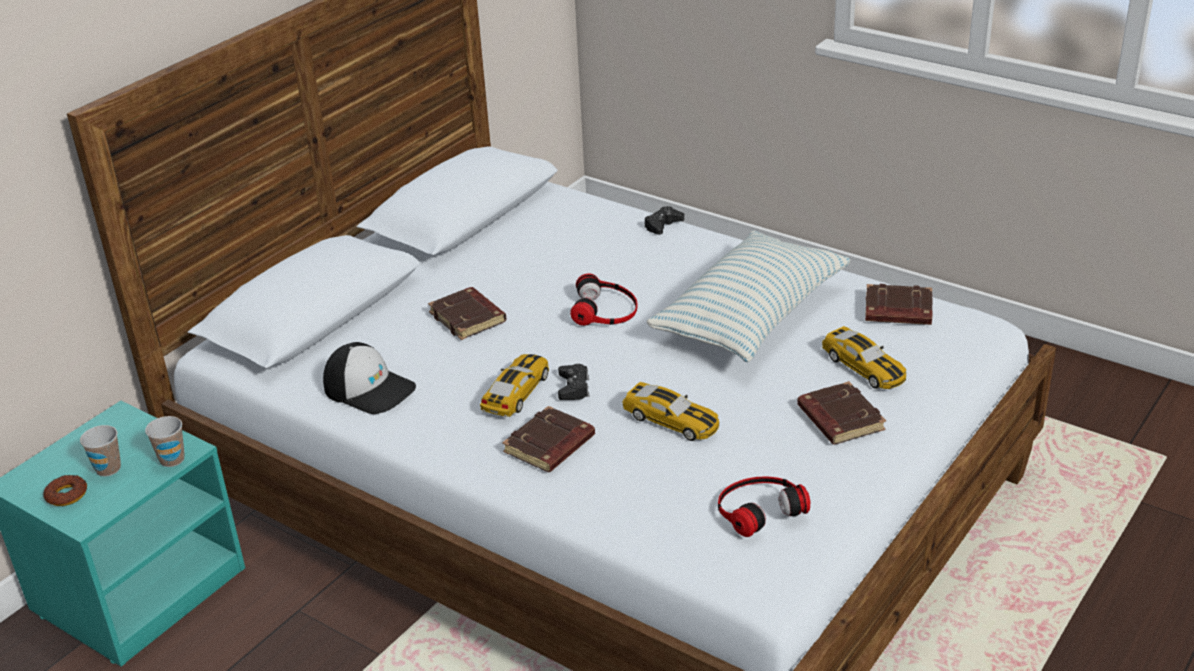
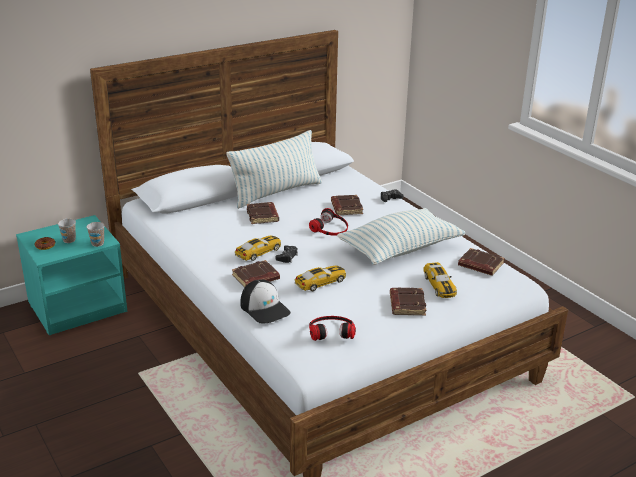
camera: 20 degrees right, 5 degrees down
(370, 388) = (195, 233): cap -> cap (265, 308)
(457, 265) = (276, 193): none -> pillow
(601, 263) = (346, 208): none -> brown book
(672, 420) = (321, 282): toy car -> toy car turned 90 degrees counterclockwise

